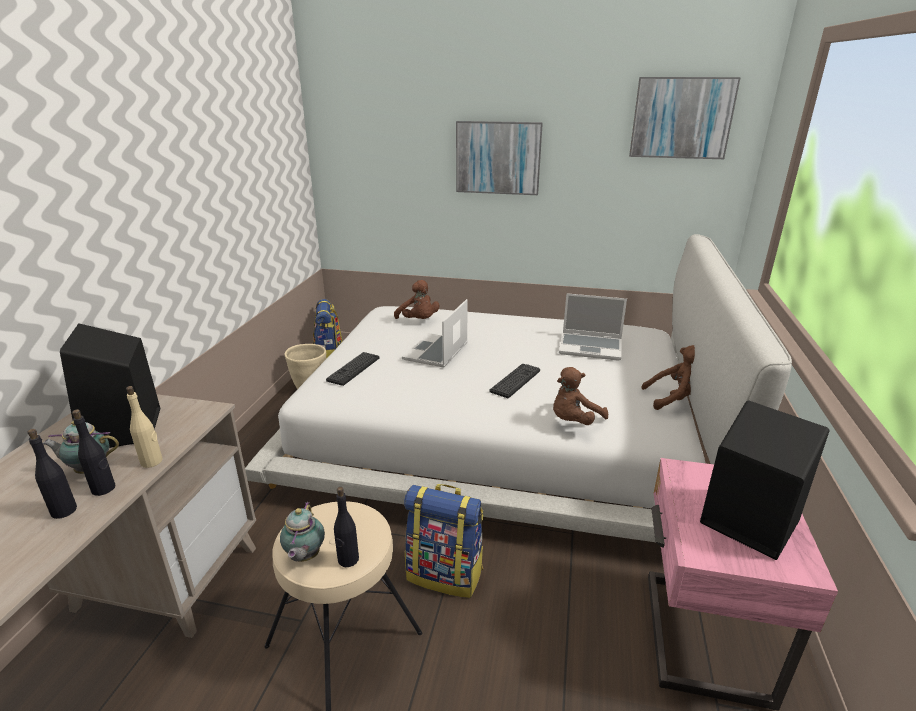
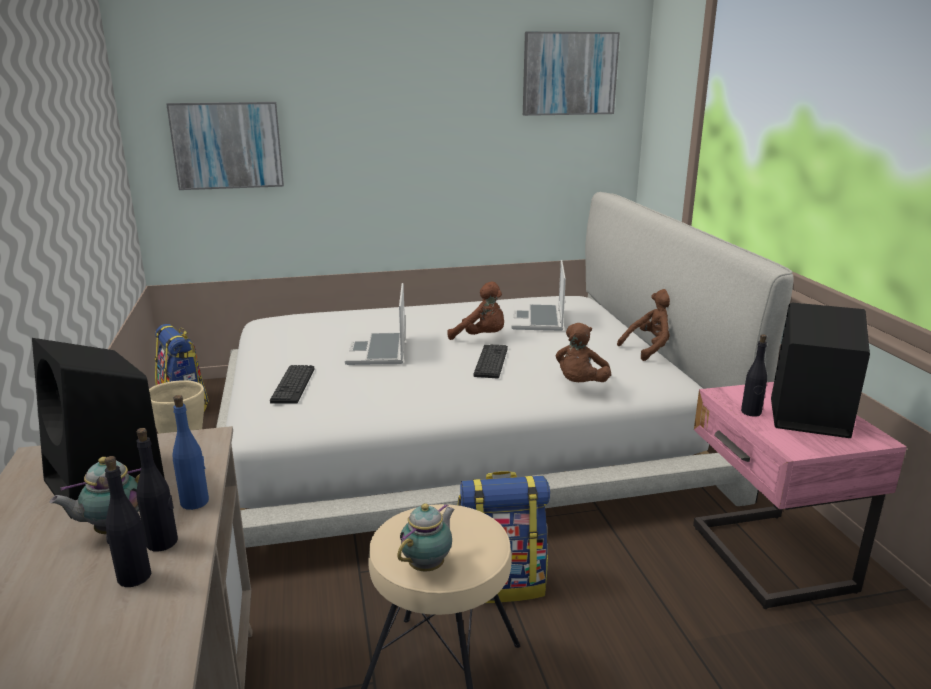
camera: 25 degrees left, 5 degrees down
(152, 461) = (195, 502): beige bottle -> blue bottle
(304, 557) = (428, 565): teapot -> teapot turned 120 degrees counterclockwise
(348, 559) = (479, 553): black bottle -> black bottle (751, 412)
(418, 321) = (325, 325): brown plush toy -> brown plush toy (481, 337)
(498, 158) = (380, 124): picture -> picture (227, 145)
(591, 347) = (538, 320): laptop -> laptop turned 105 degrees clockwise

